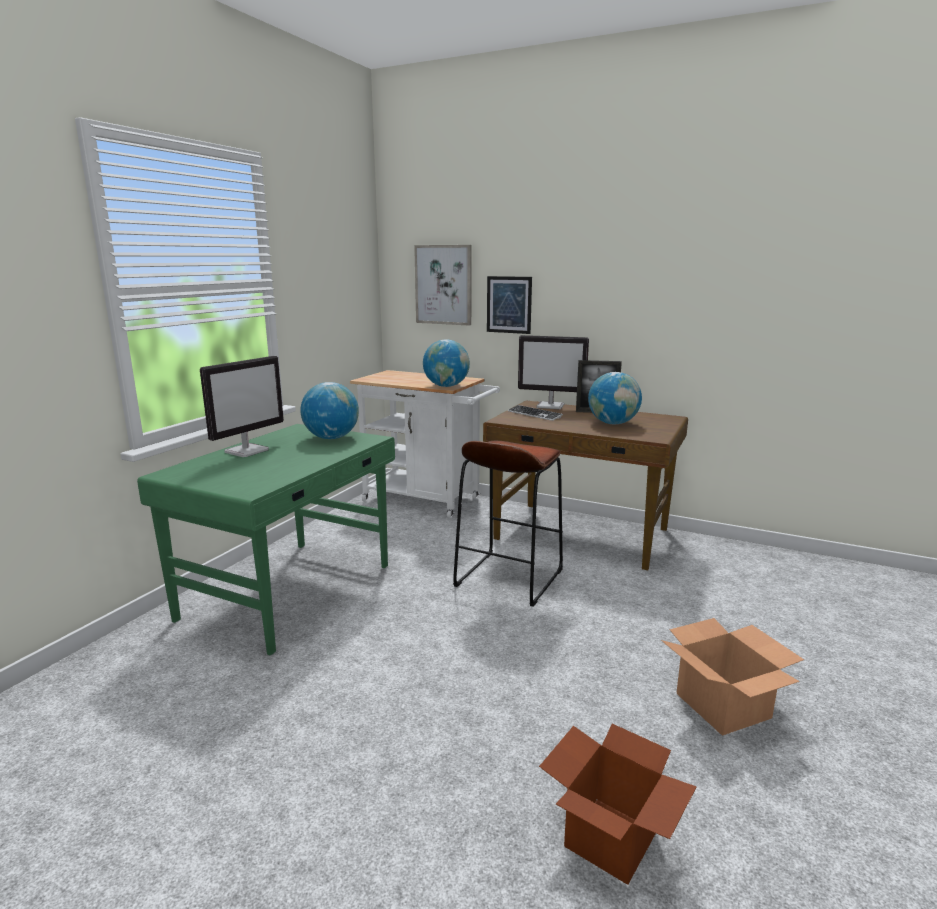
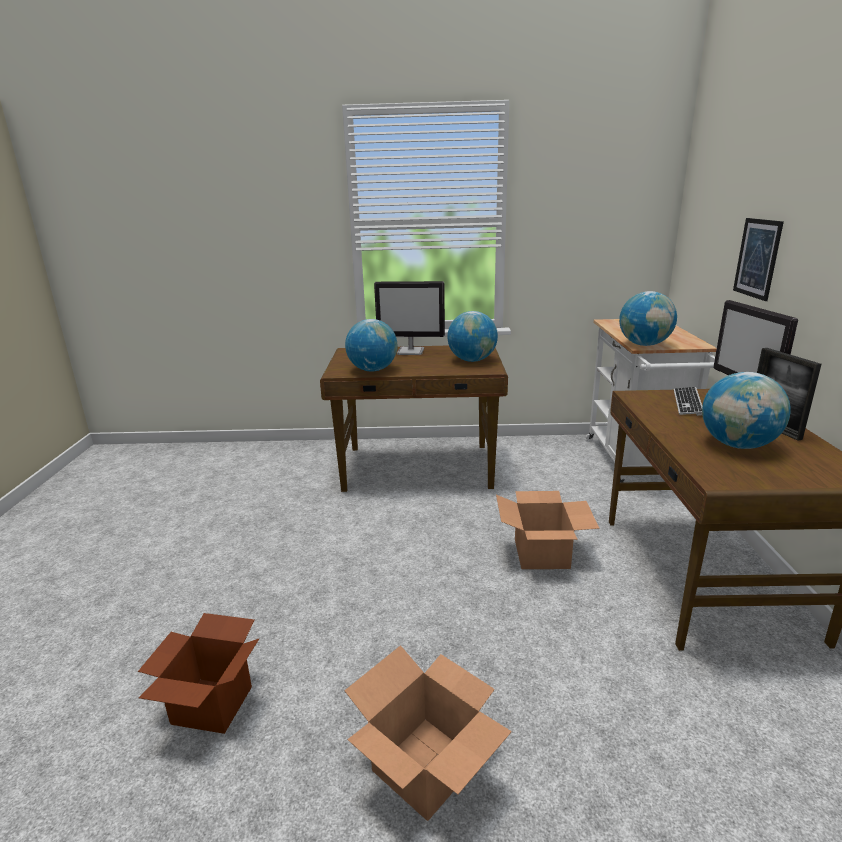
camera: 65 degrees right, 5 degrees up
(276, 475) = (372, 370): none -> globe
(291, 591) = (419, 468): green desk -> brown desk
(443, 285) = (715, 226): picture -> none
(508, 578) = (540, 553): brown stool -> cardboard box

